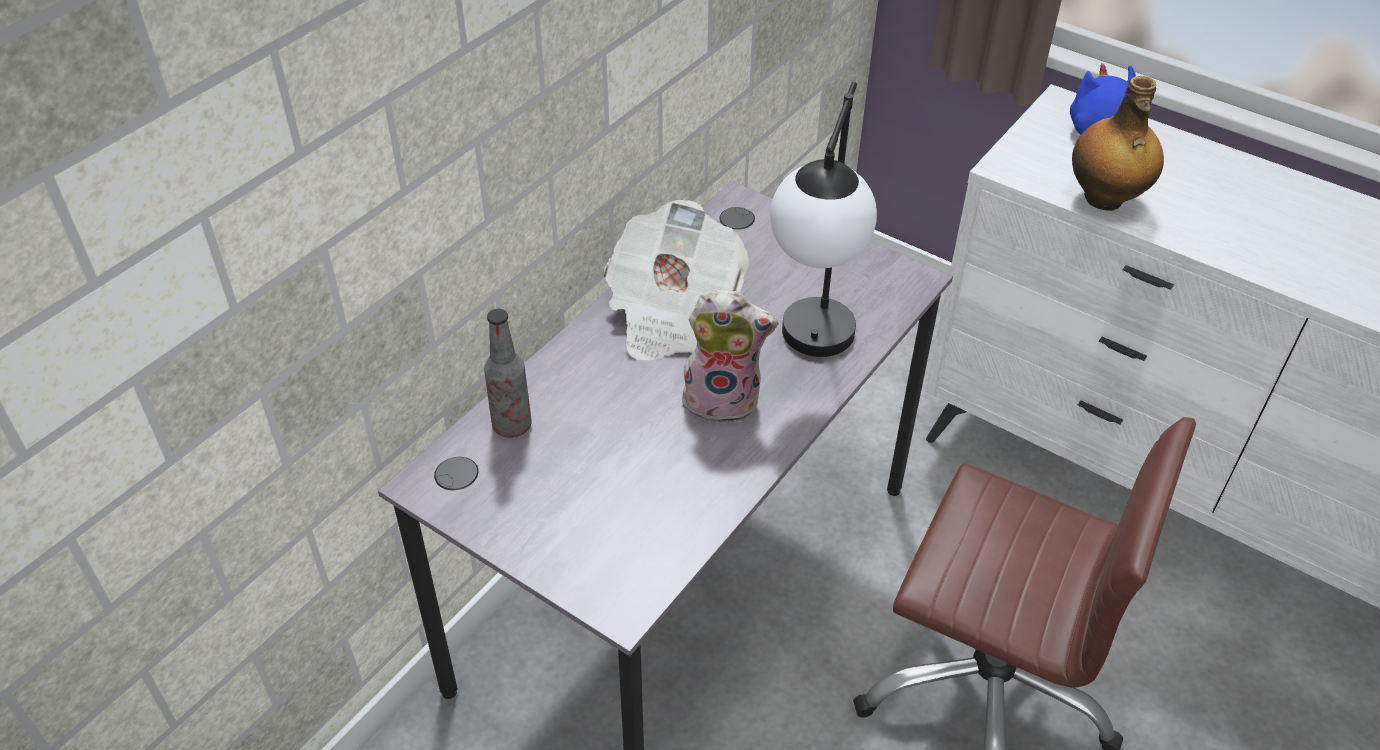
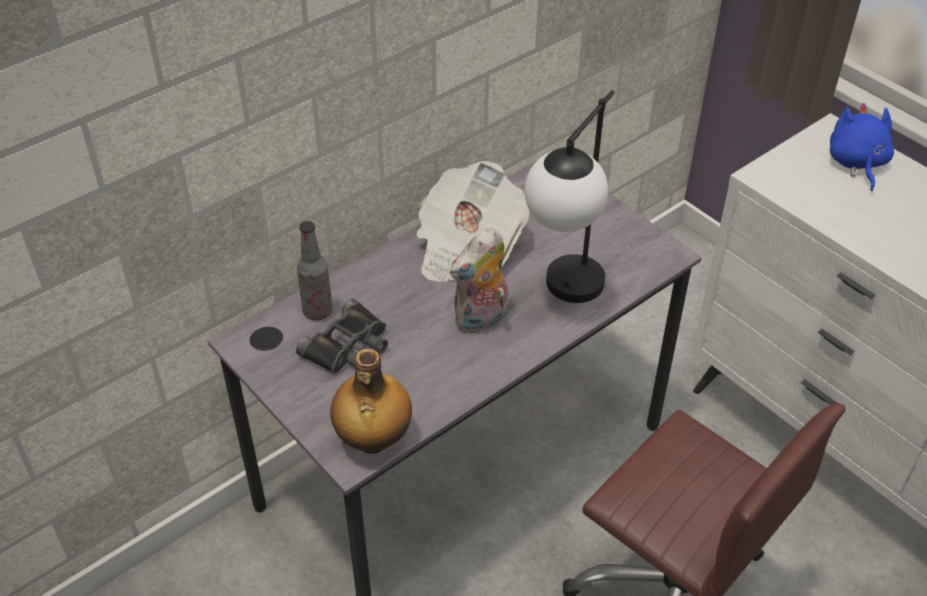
camera: 15 degrees right, 0 degrees up
(567, 463) = (348, 346): none -> black binoculars
(723, 399) = (482, 321): plush toy -> plush toy turned 120 degrees clockwise
(1104, 199) = (834, 215): bottle -> bottle (372, 440)

